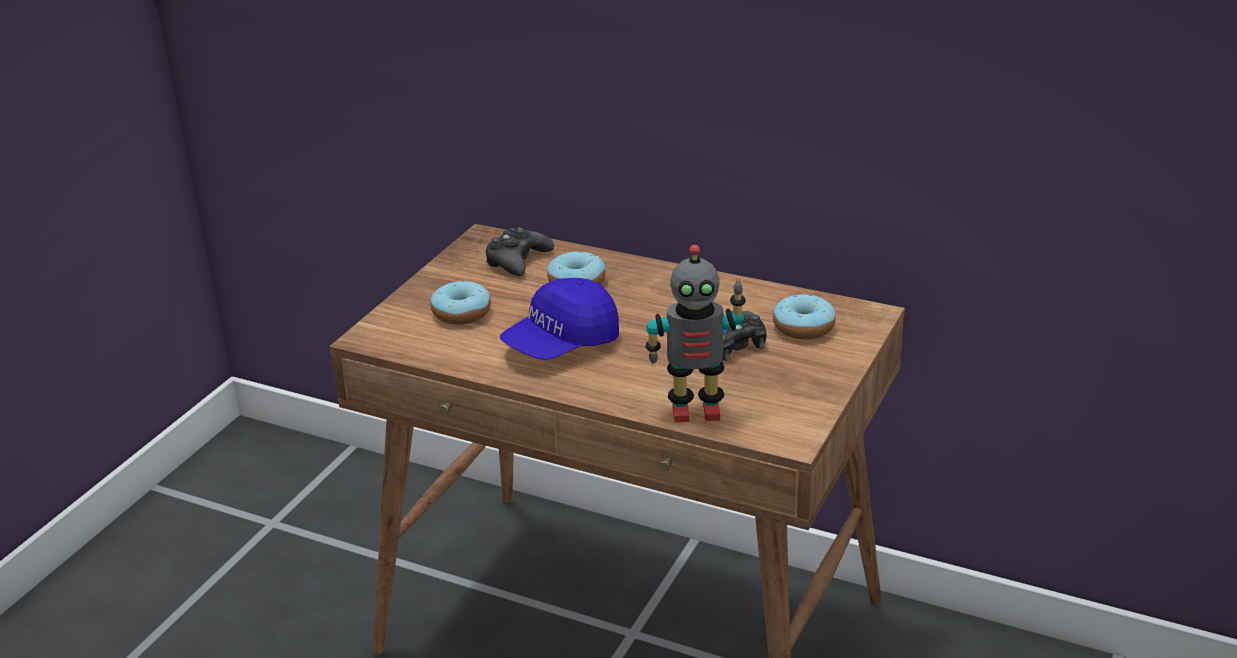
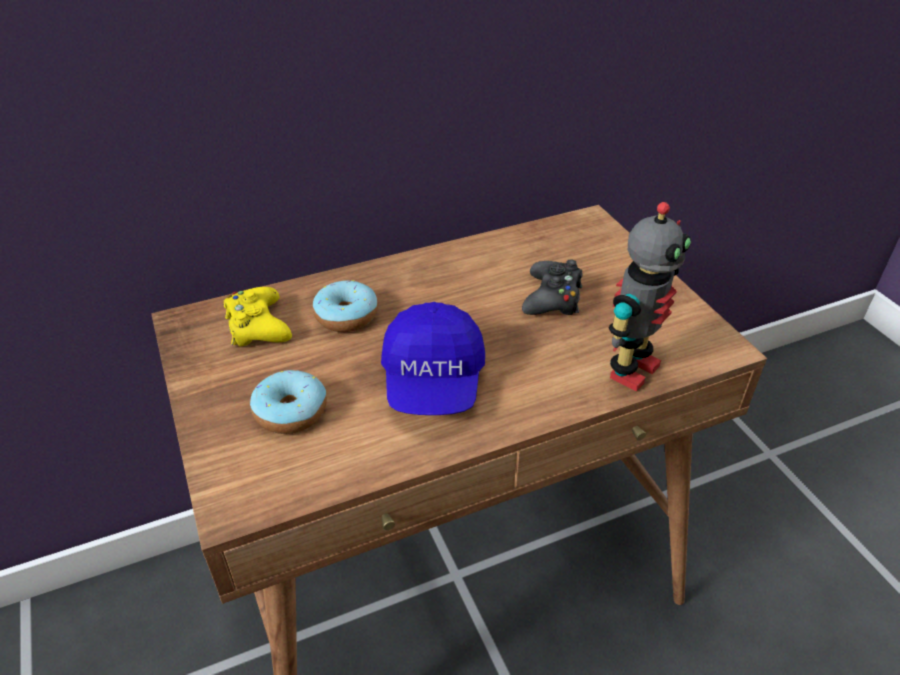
camera: 50 degrees left, 10 degrees up
(517, 260) = (257, 326): black game controller -> yellow game controller
(803, 327) = (572, 254): donut -> none

